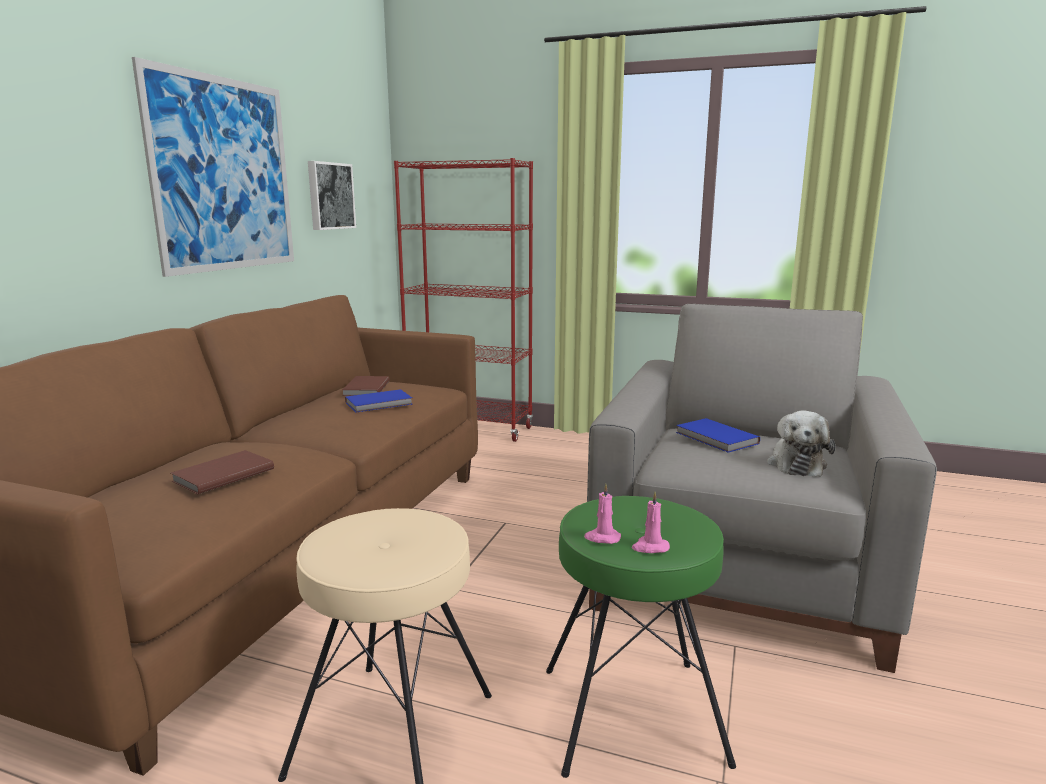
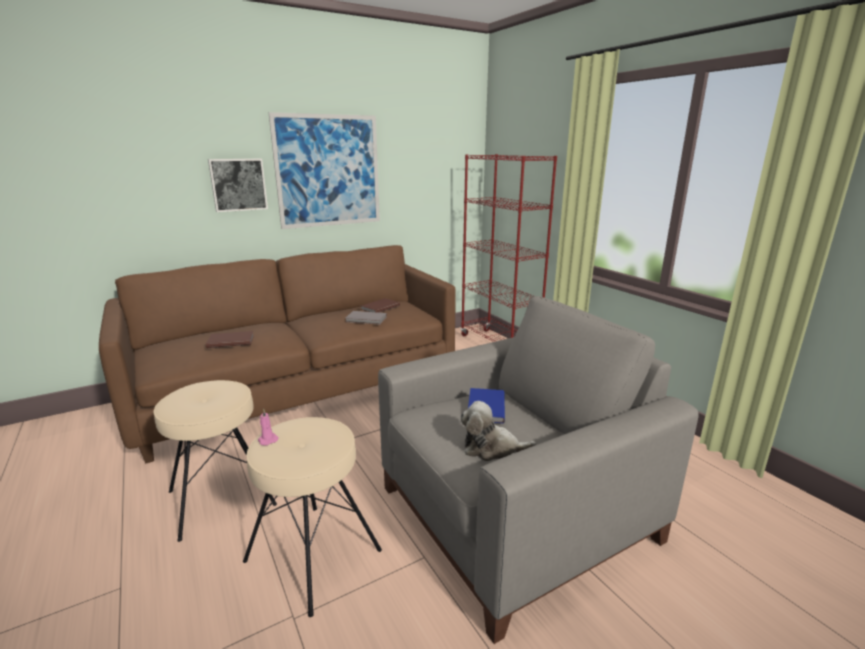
camera: 40 degrees right, 5 degrees up
(330, 196) = (417, 179): picture -> picture (238, 184)
(380, 403) = (366, 319): blue book -> grey book
(631, 713) = (314, 554): green stool -> beige stool
(650, 547) = (272, 456): pink candle -> none
(796, 464) = (492, 448): plush toy -> plush toy turned 45 degrees clockwise

